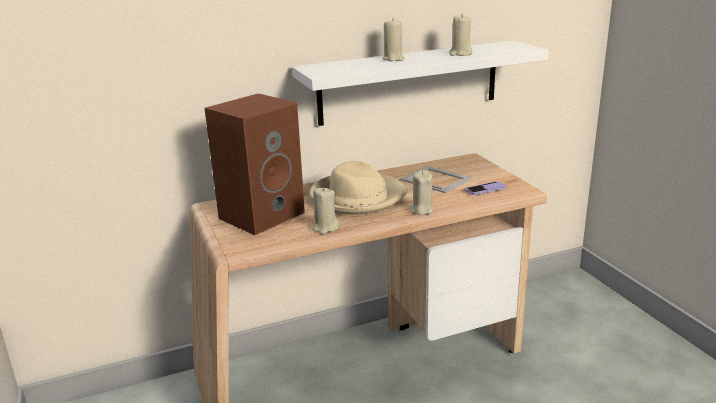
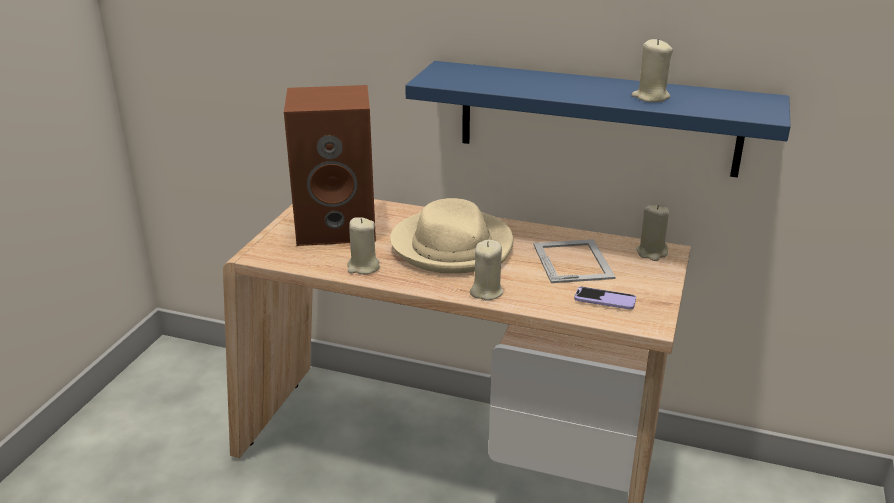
camera: 40 degrees right, 5 degrees up
(393, 59) = (554, 81): beige candle -> beige candle (651, 253)
(409, 82) = (597, 118): white shelf -> blue shelf

